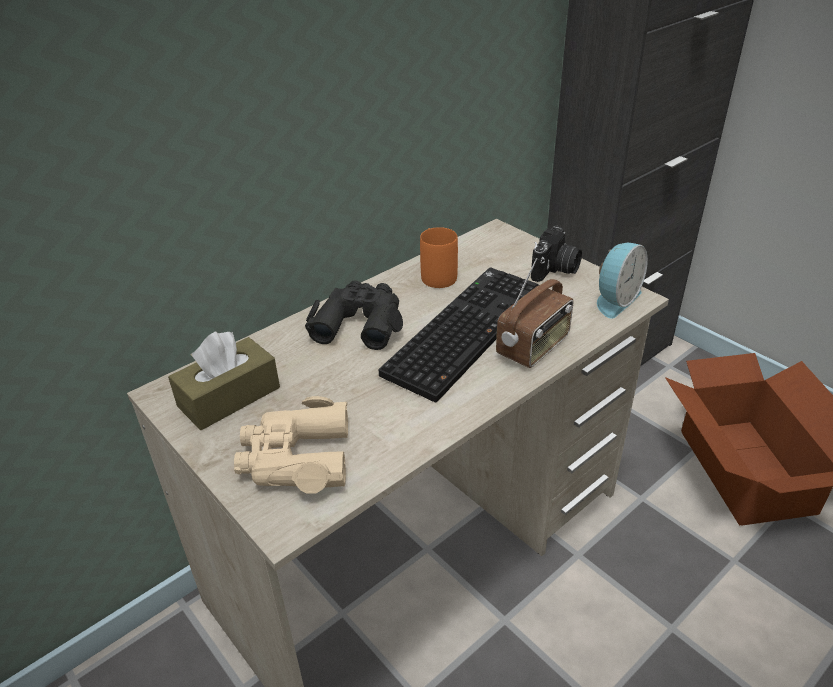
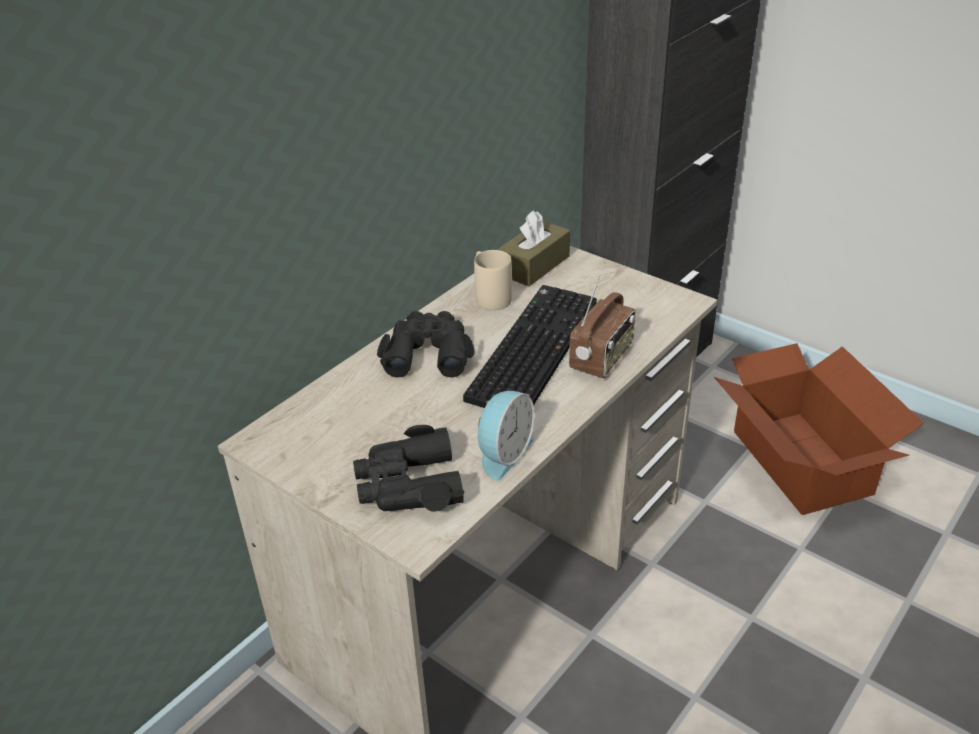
camera: 10 degrees left, 0 degrees up
(229, 397) = (323, 437): brown tissue box -> brown tissue box (534, 265)
(296, 458) = (408, 485): beige binoculars -> black binoculars
(436, 274) = (489, 296): orange mug -> beige mug
(555, 270) = (605, 281): camera -> none
(615, 300) = (668, 305): alarm clock -> alarm clock (503, 453)

